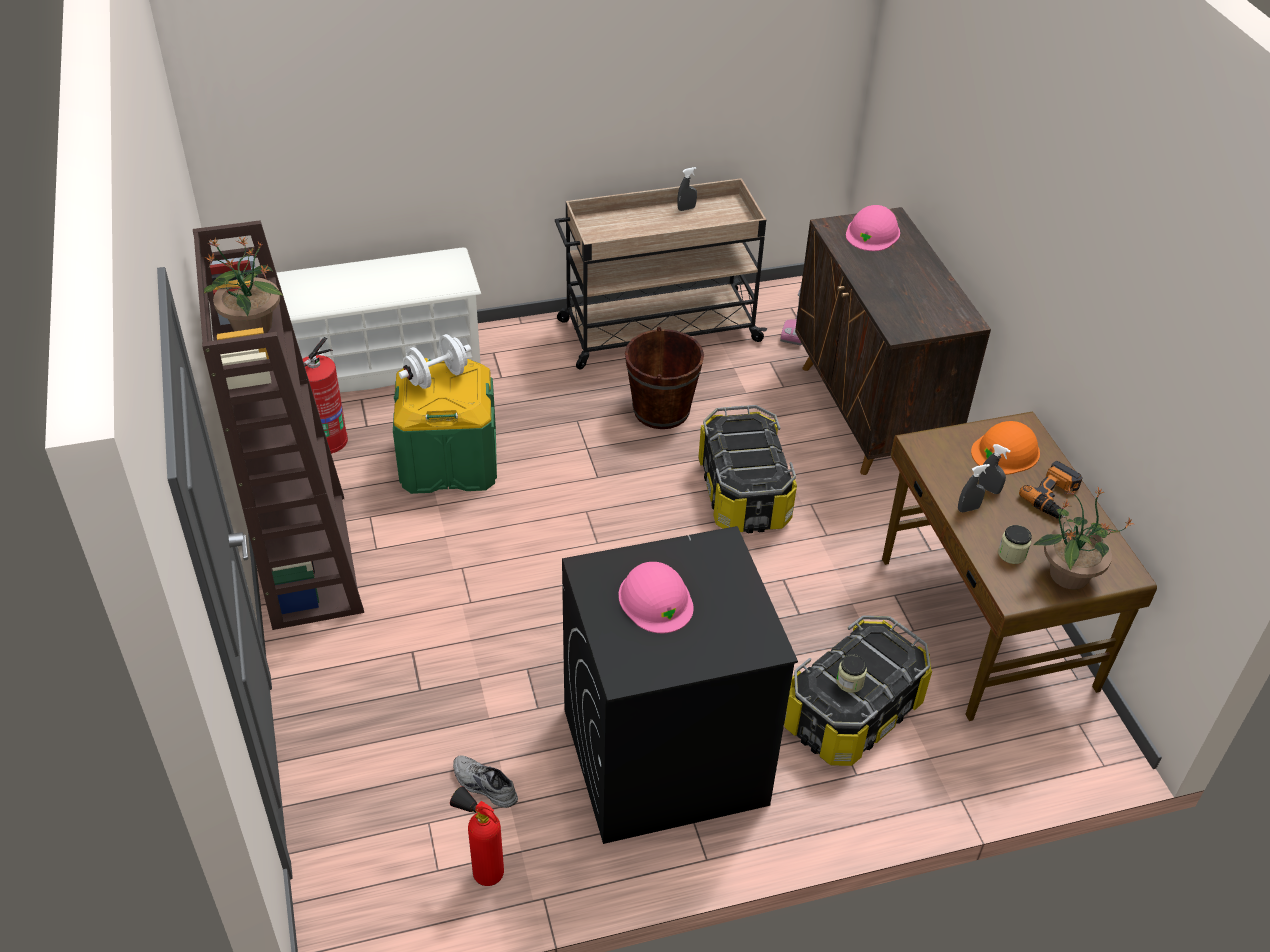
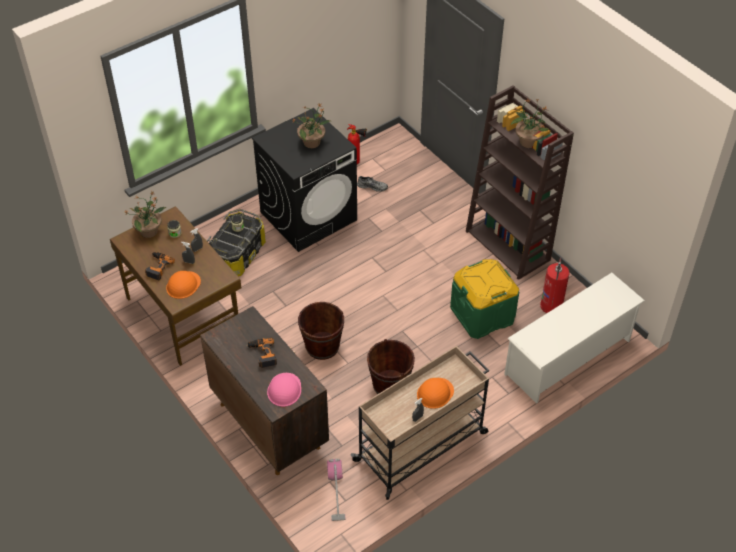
camera: 160 degrees right, 5 degrees up
(436, 377) = (492, 281): white dumbbell -> none
(645, 225) = (435, 393): none -> orange hard hat
(656, 600) = (312, 142): pink hard hat -> potted plant
(744, 493) = (322, 346): storage box -> brown bucket
(893, 278) = (262, 354): none -> power drill

